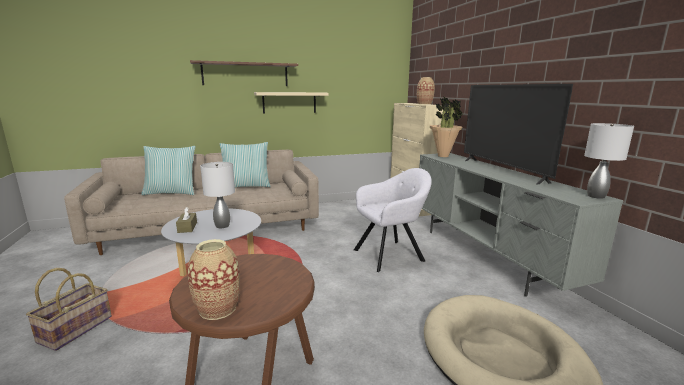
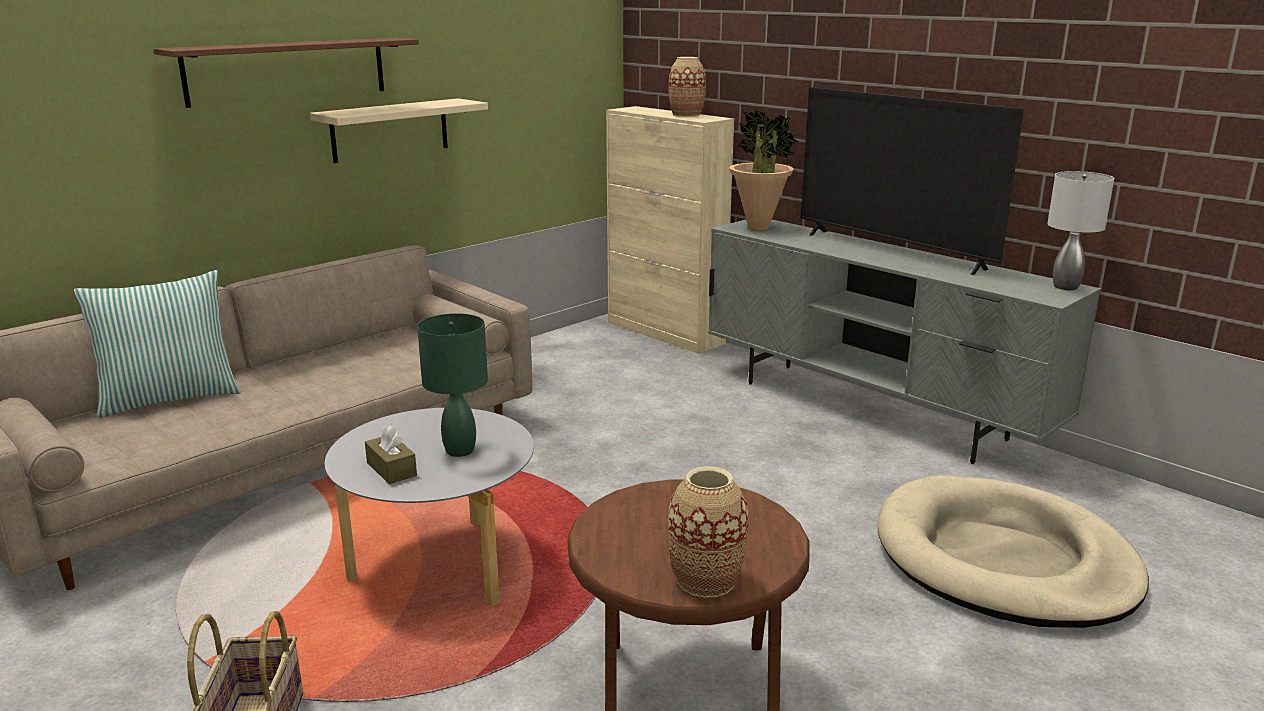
camera: 25 degrees left, 5 degrees up
(222, 225) = (460, 450): grey table lamp -> green table lamp
(246, 186) = (337, 349): pillow -> none
(391, 254) = (718, 441): grey armchair -> none

